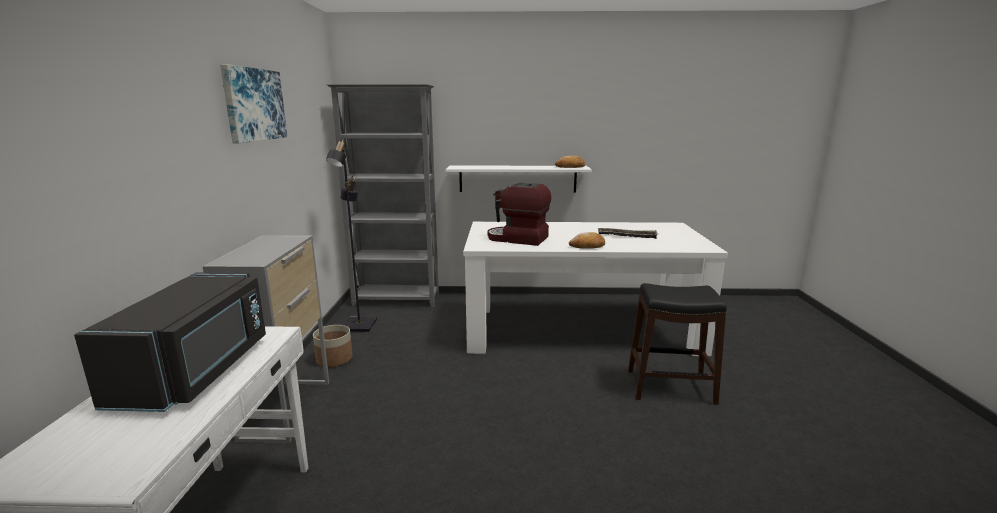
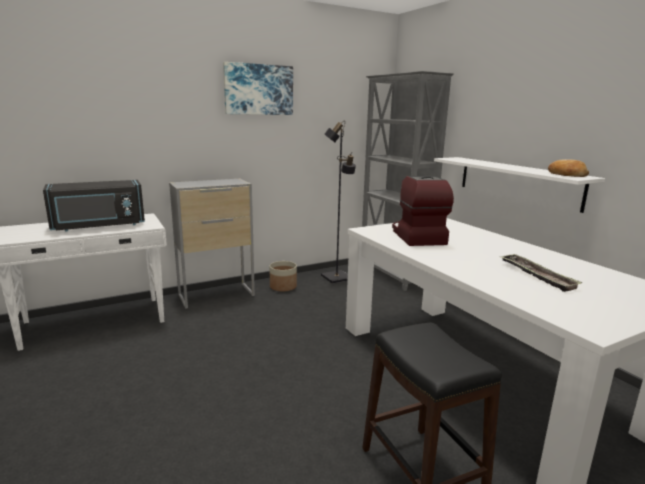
camera: 60 degrees right, 0 degrees up
(587, 246) = (447, 263): bread -> none

